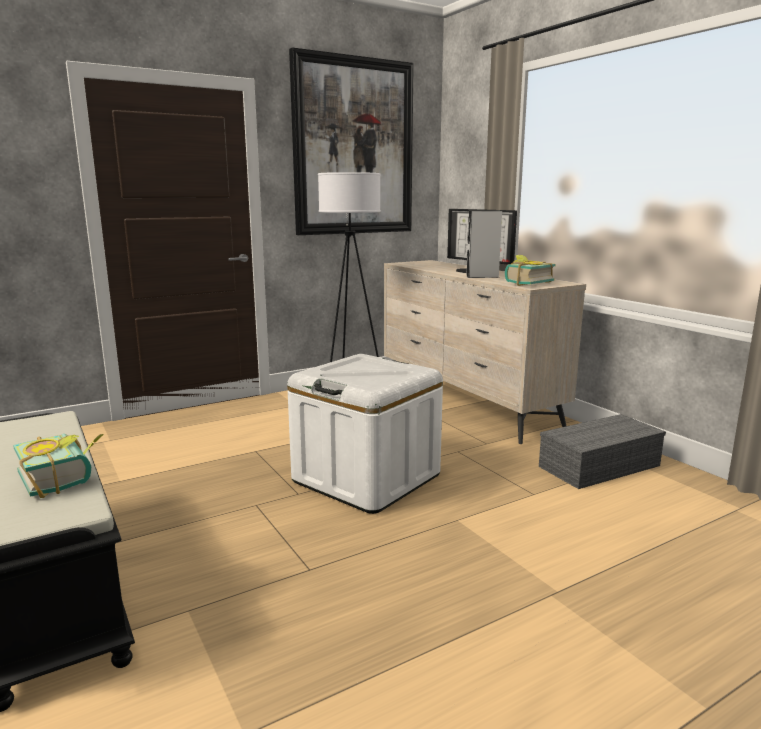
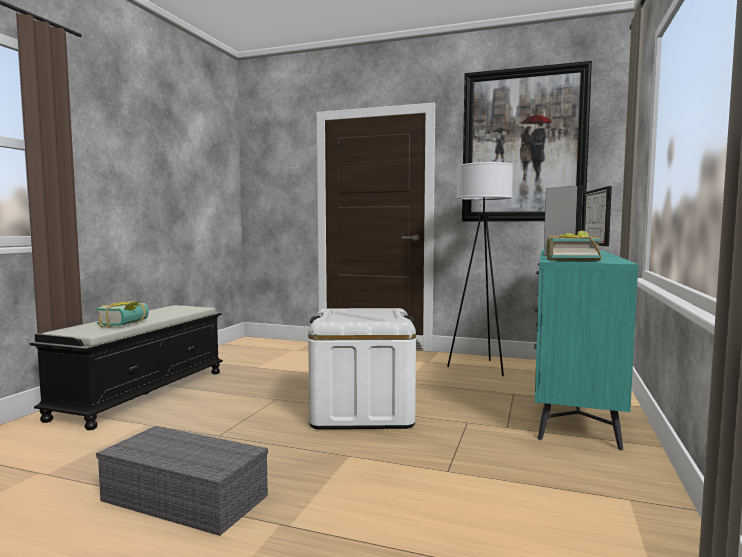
camera: 50 degrees right, 10 degrees down
(466, 403) = (570, 398): beige dresser -> turquoise dresser
(599, 465) = (577, 485): grey storage box -> grey storage box (187, 497)

